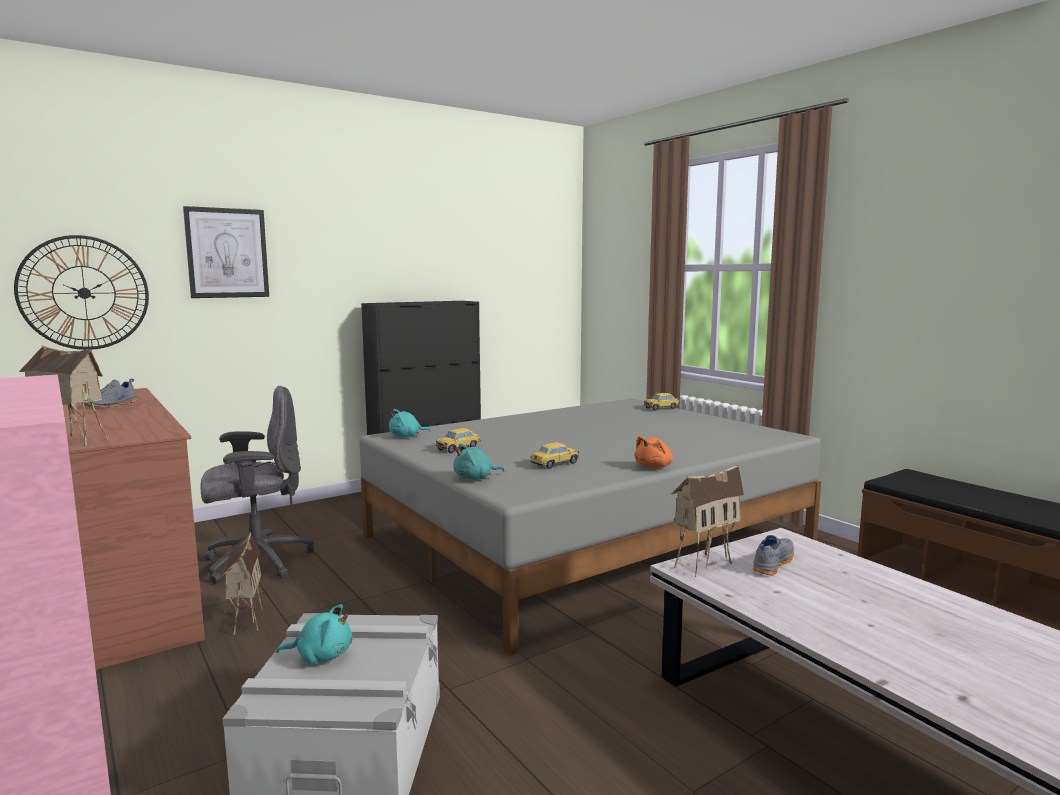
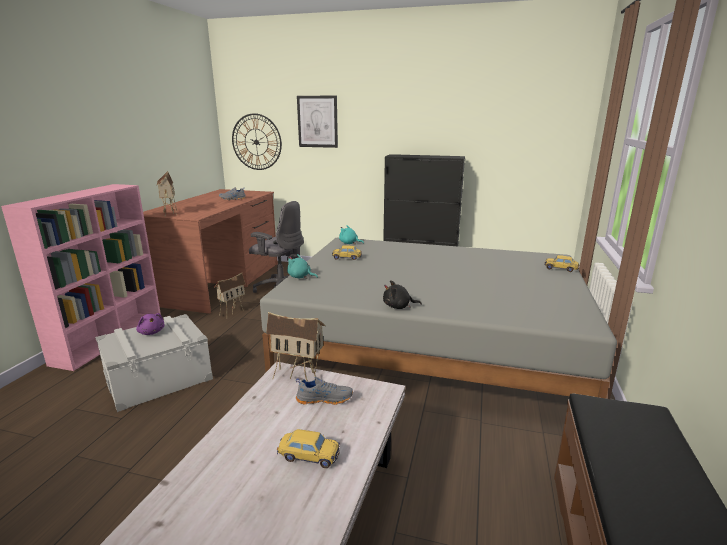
camera: 50 degrees right, 10 degrees up
(321, 656) = (151, 332): turquoise plush toy -> purple plush toy
(554, 464) = (355, 283): toy car -> toy car (309, 456)
(654, 466) = (398, 307): orange plush toy -> black plush toy

